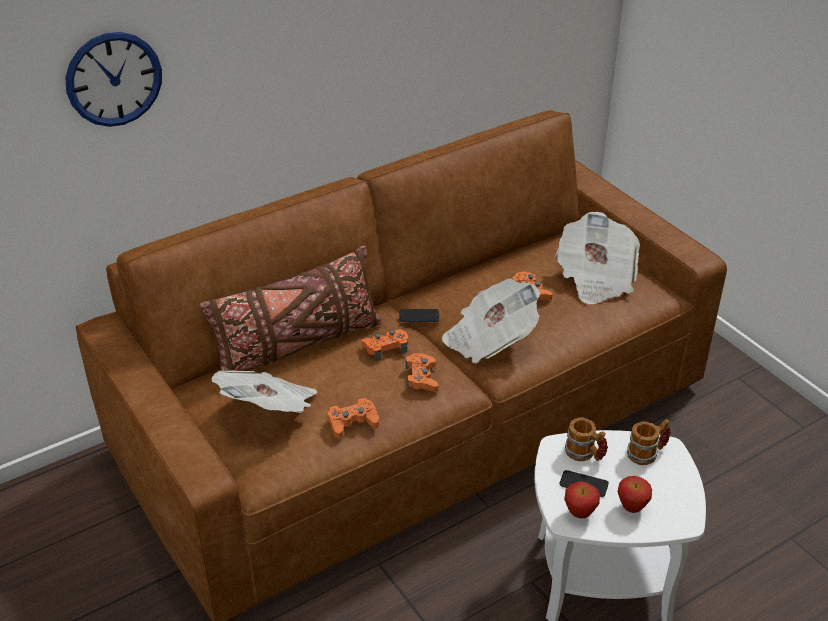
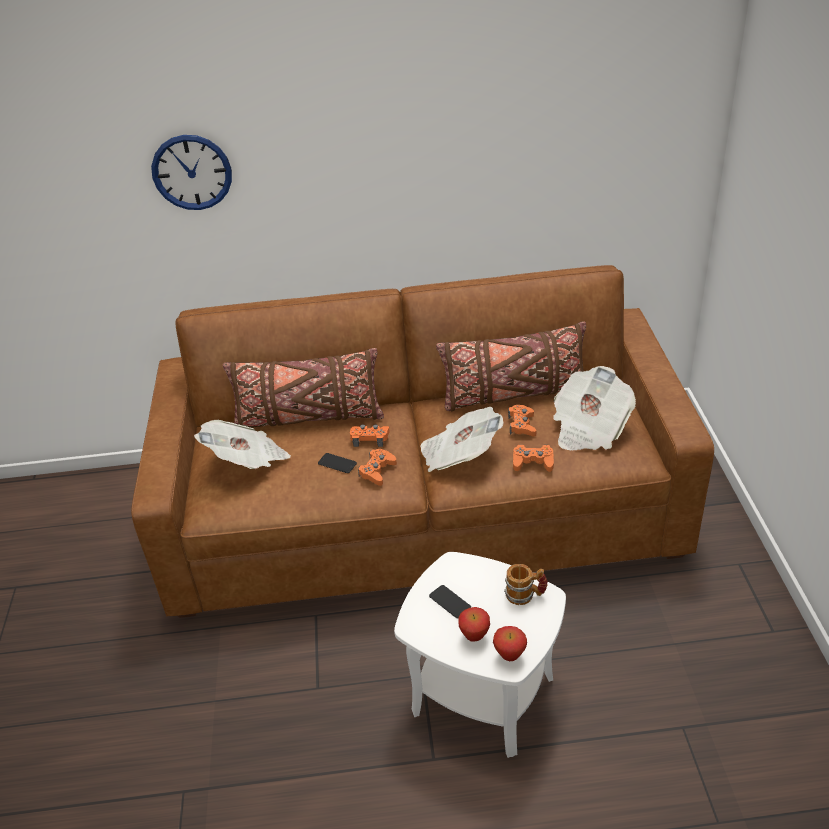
camera: 30 degrees right, 0 degrees up
(352, 422) = (297, 490): orange game controller -> orange game controller (533, 462)
(419, 316) = (418, 420): phone -> phone (337, 463)
(496, 265) = (514, 395): none -> brown pillow
(579, 514) = (427, 625): apple -> apple (509, 656)
(585, 454) = (471, 577): mug -> none

